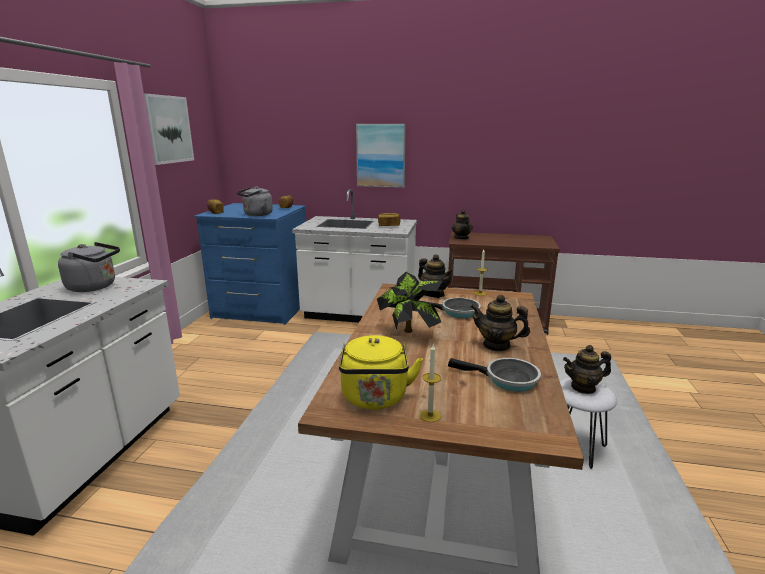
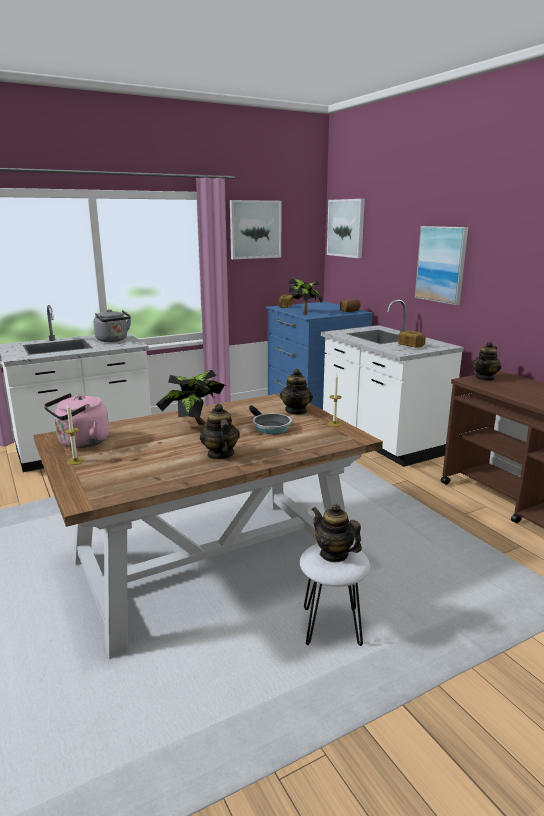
camera: 50 degrees right, 0 degrees up
(251, 127) = (346, 228): none -> picture
(256, 215) = (305, 313): grey kettle -> potted plant
(375, 399) = (81, 443): yellow kettle -> pink kettle
(506, 379) = (159, 470): frying pan -> none

